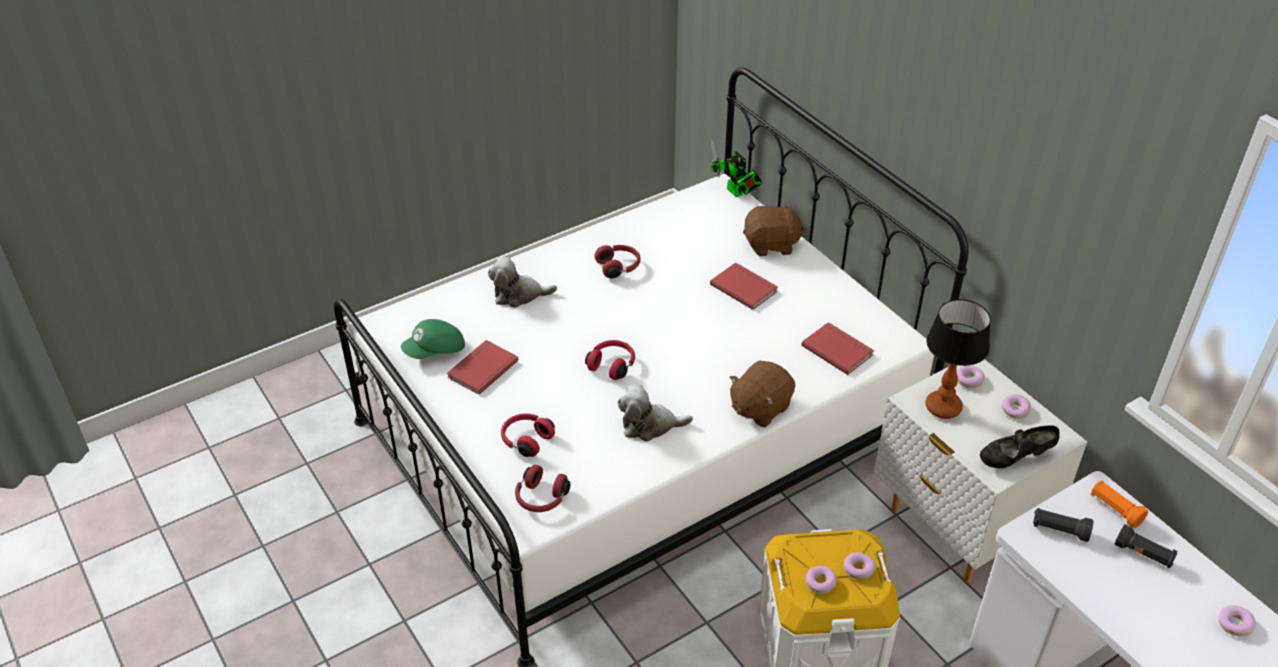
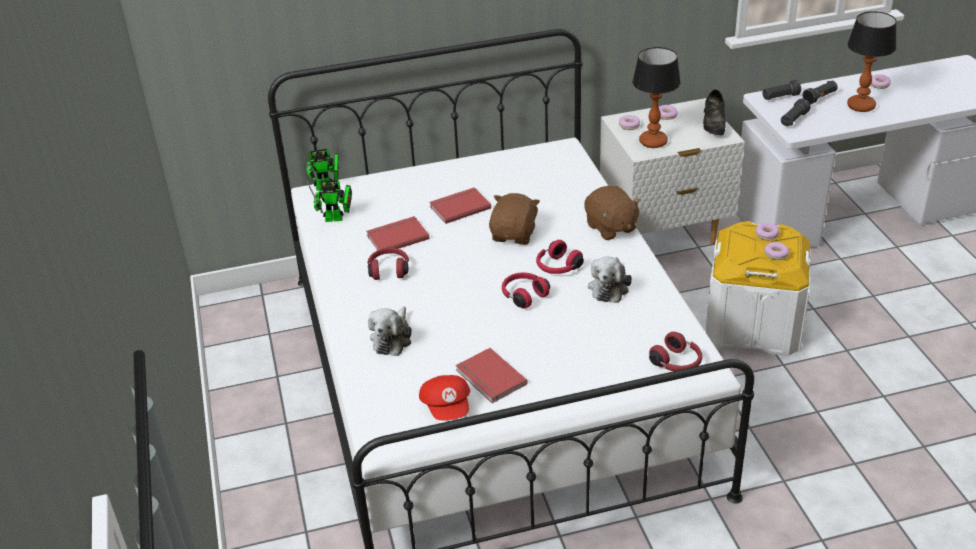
camera: 70 degrees left, 5 degrees down
(435, 351) = (447, 407): green cap -> red cap
(526, 440) = (600, 362): red headphones -> red headphones (557, 267)
(686, 213) = (337, 218): none -> toy robot
(771, 245) = (412, 183): brown plush toy -> brown plush toy (514, 235)
(838, 349) = (560, 178): red book -> red book (397, 236)
(1115, 510) = (780, 97): orange flashlight -> black flashlight
(1150, 606) = (861, 106): none -> table lamp

